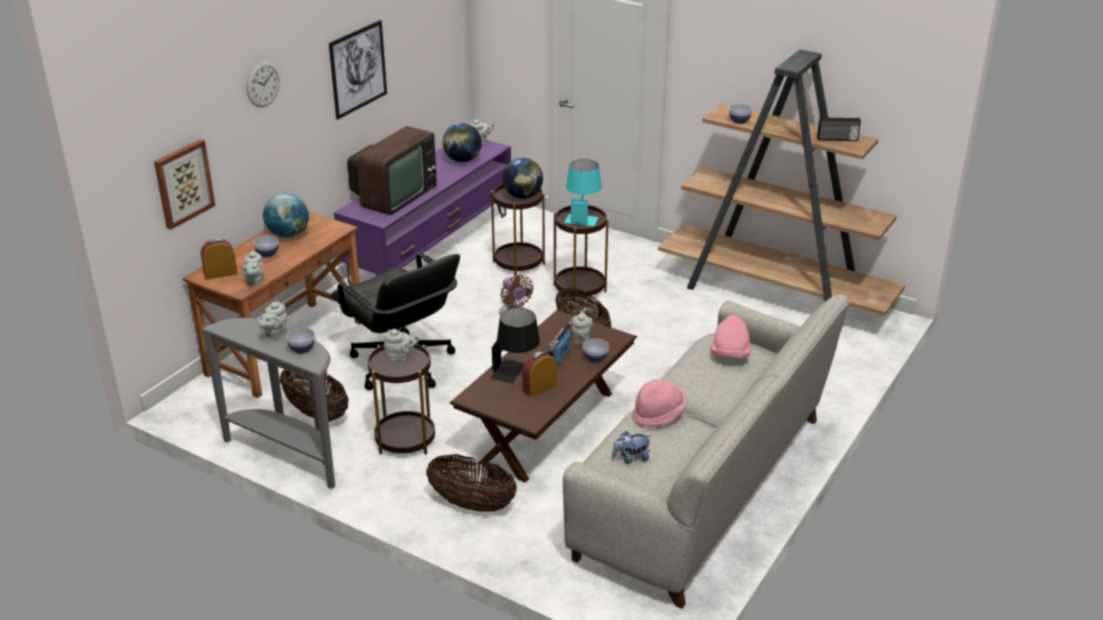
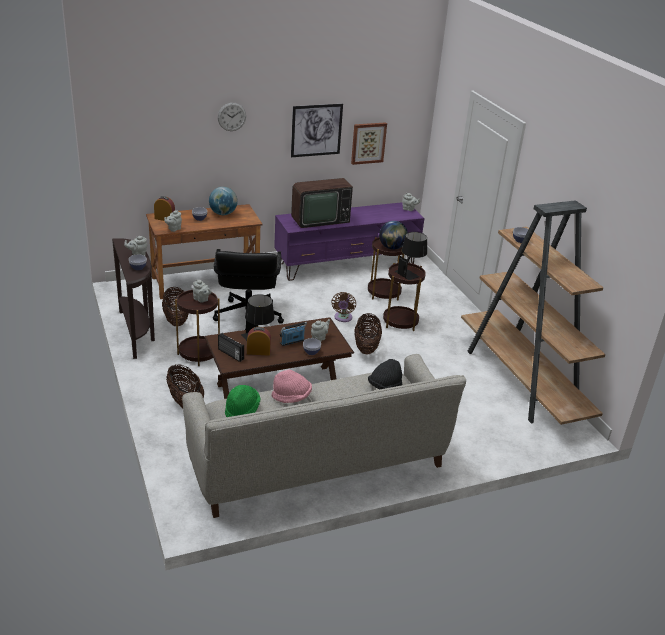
camera: 35 degrees right, 0 degrees up
(183, 183) = (157, 158): picture -> picture (368, 143)
(289, 454) = (138, 332): grey console table -> brown console table
(462, 160) = (384, 215): globe -> none
(582, 216) = (410, 272): turquoise table lamp -> black table lamp
(631, 458) = (242, 410): plush toy -> green hat
(730, 355) = (384, 387): pink hat -> black hat
(837, 139) = (570, 276): radio -> radio (230, 354)

